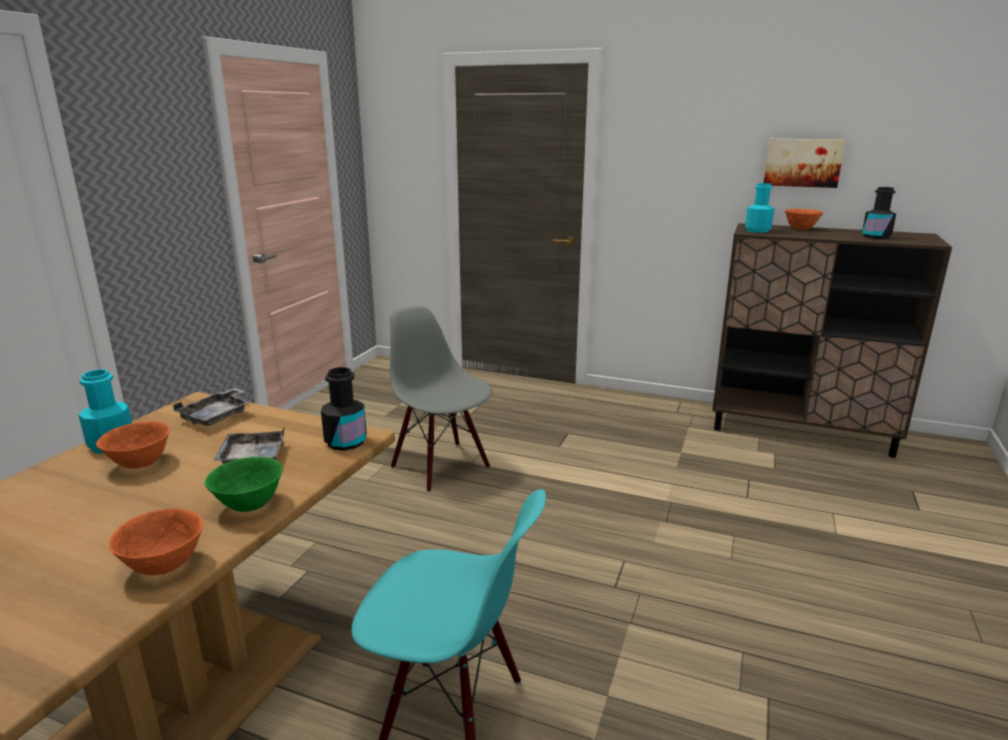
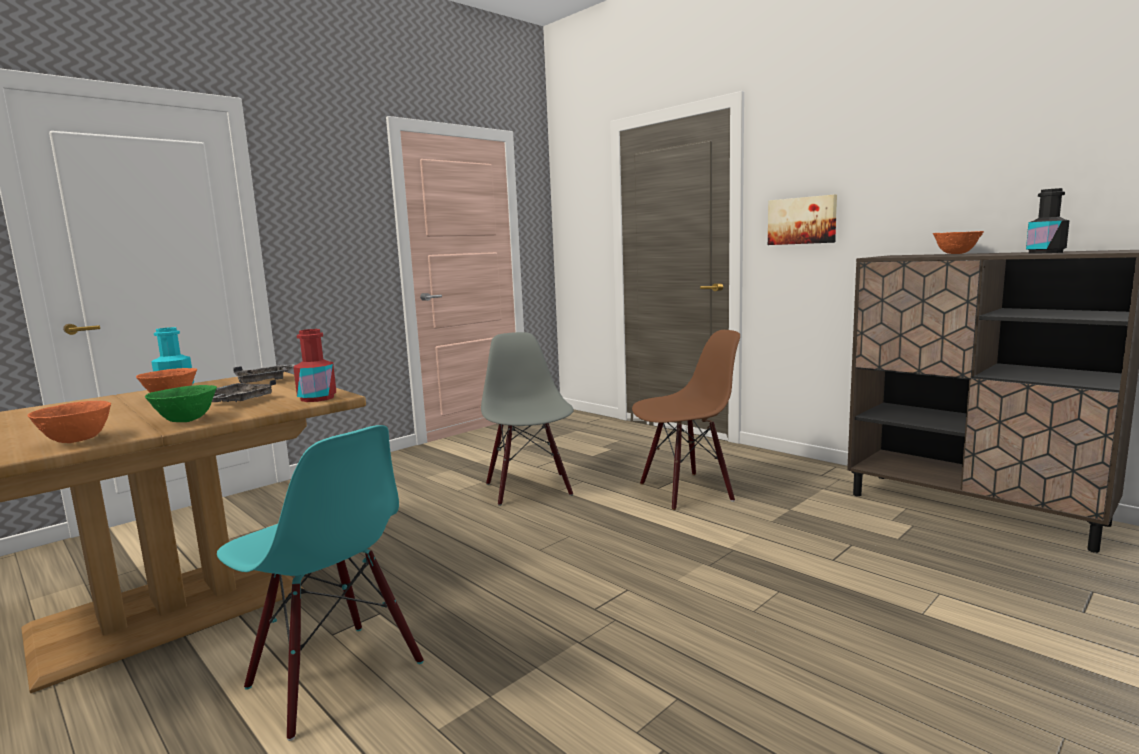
camera: 25 degrees right, 10 degrees down
(346, 442) = (317, 398): black bottle -> red bottle
(585, 446) = (685, 491): none -> brown chair
(757, 230) = (893, 256): turquoise bottle -> none
(803, 162) = (962, 178): picture -> picture (802, 220)

